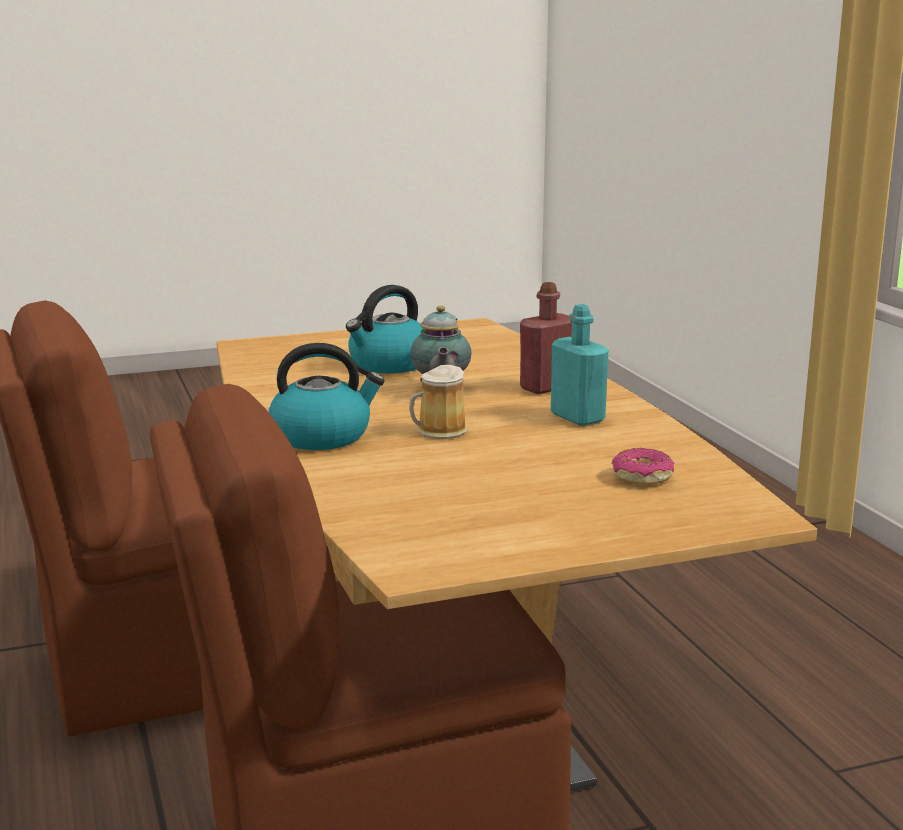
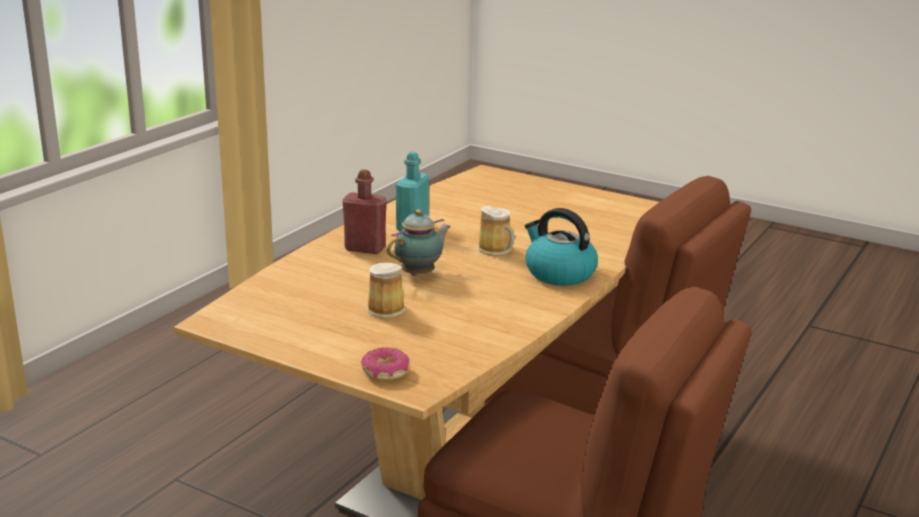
camera: 130 degrees left, 5 degrees up
(389, 365) = (386, 309): kettle -> mug
(642, 477) = (479, 197): donut -> donut (385, 372)

